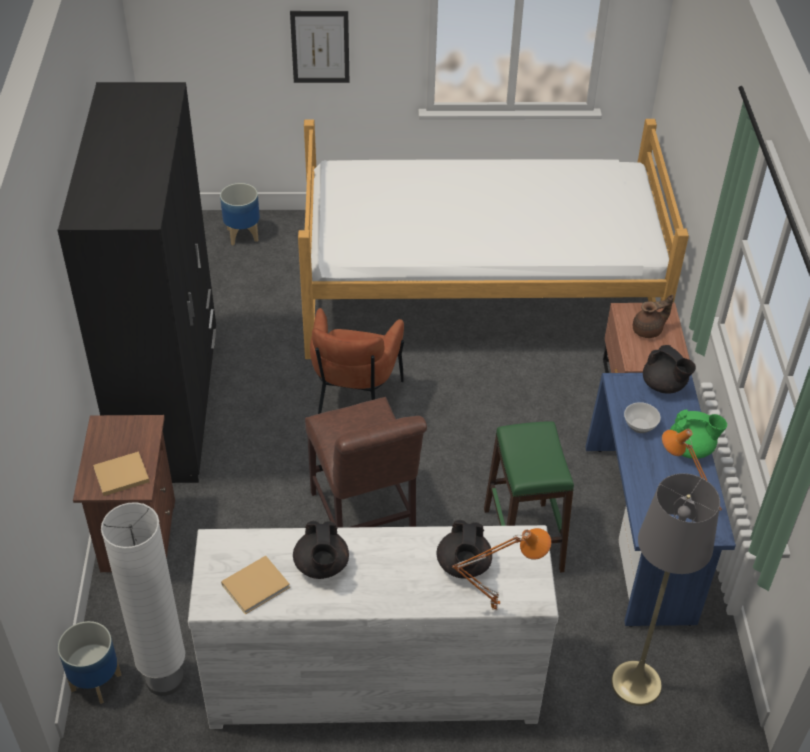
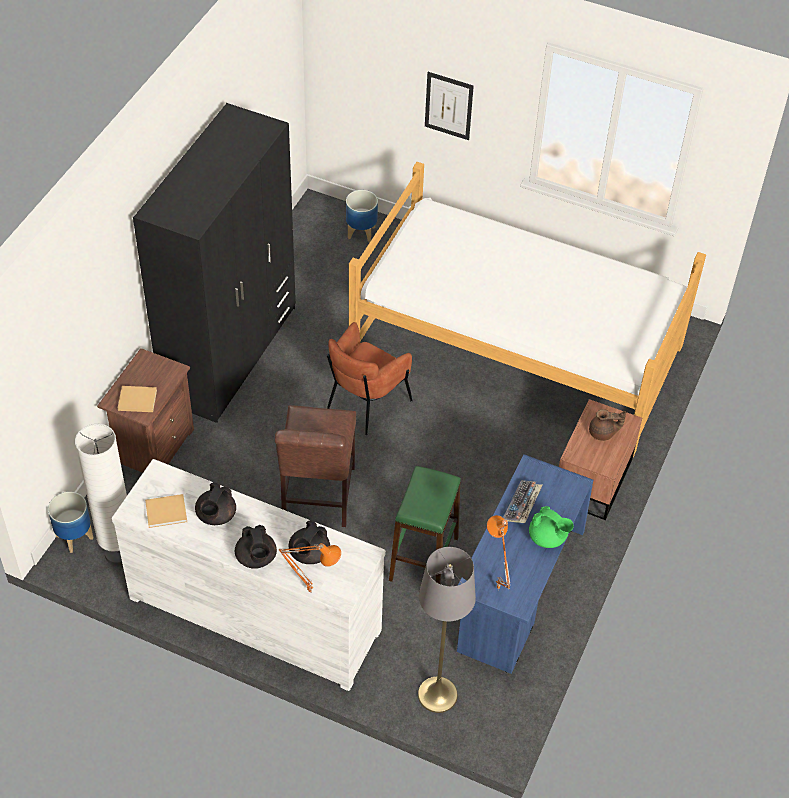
camera: 25 degrees right, 5 degrees up
(640, 426) = (522, 506): bowl -> keyboard
(664, 385) = (563, 482): black teapot -> black teapot (256, 558)

